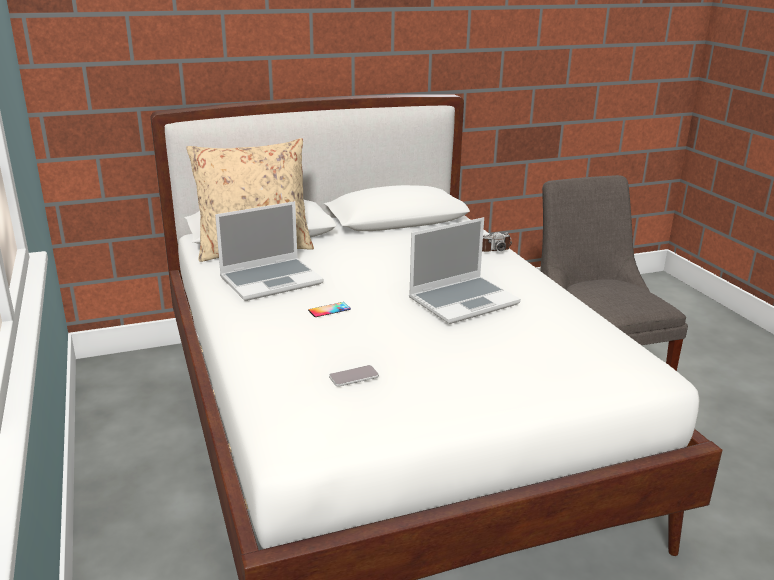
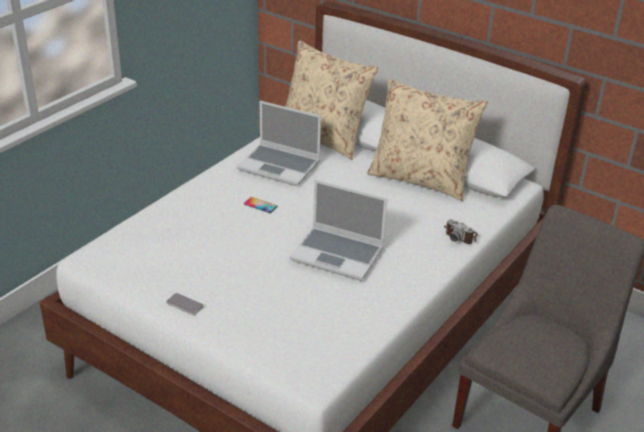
camera: 55 degrees right, 10 degrees up
(354, 376) = (177, 248): phone -> phone (185, 304)
(387, 235) = (420, 179): none -> beige pillow

